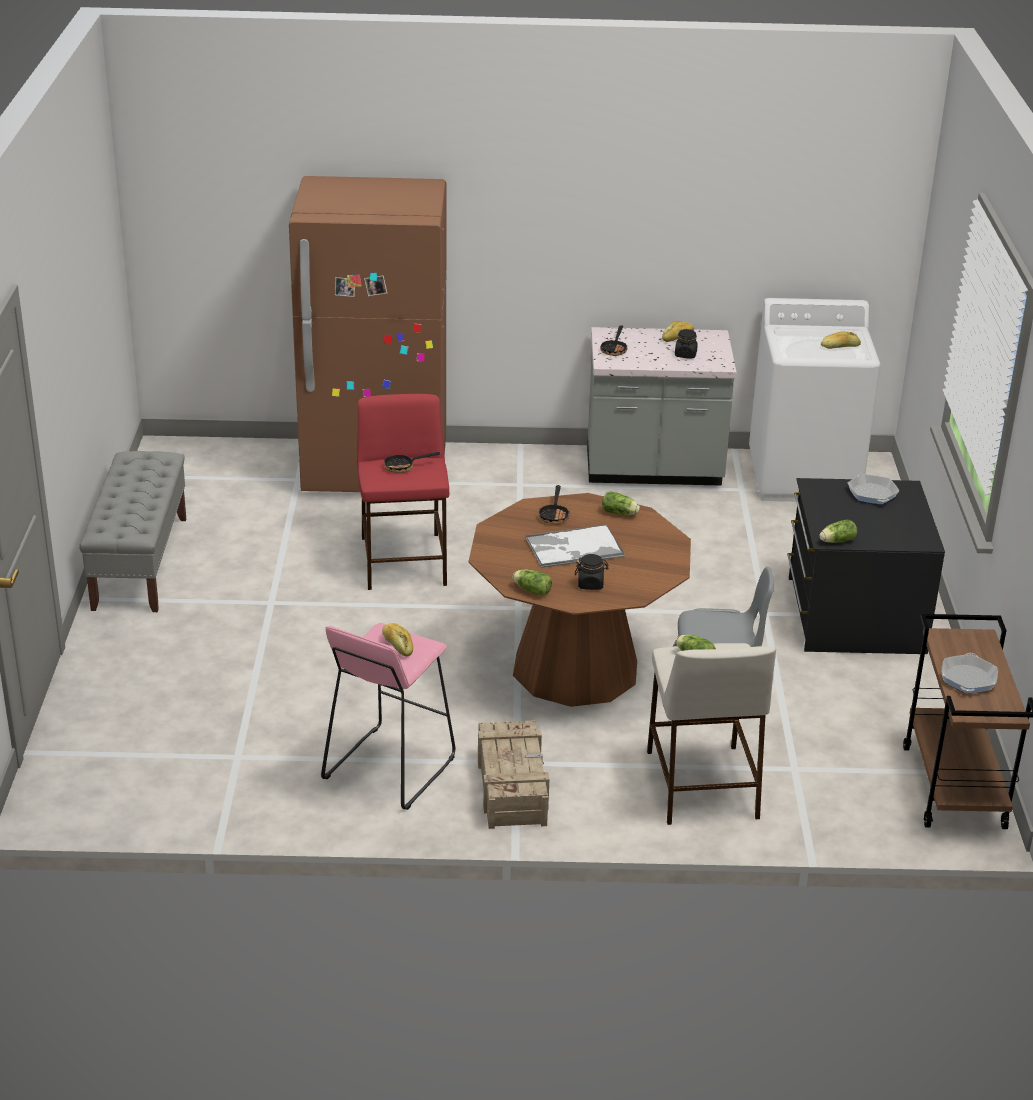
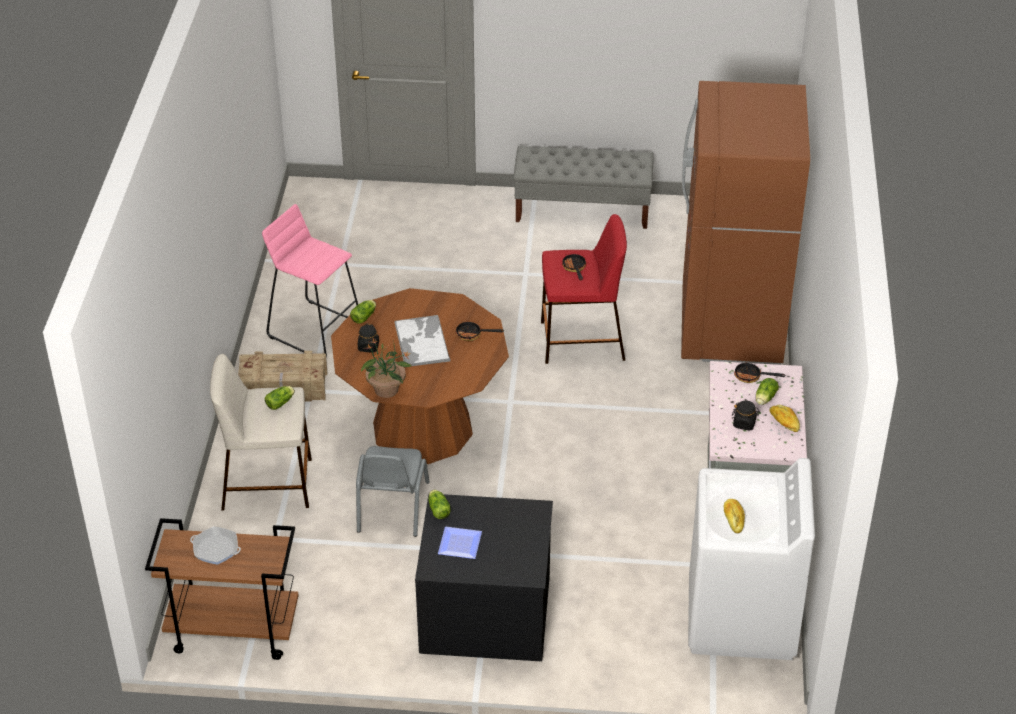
camera: 95 degrees right, 10 degrees up
(397, 645) = (317, 259): bread -> none
(620, 513) = (472, 371): lettuce -> lettuce (764, 399)
(668, 567) = (386, 390): none -> potted plant
(872, 493) = (520, 548): frying pan -> none
(884, 526) = (461, 545): none -> plate

